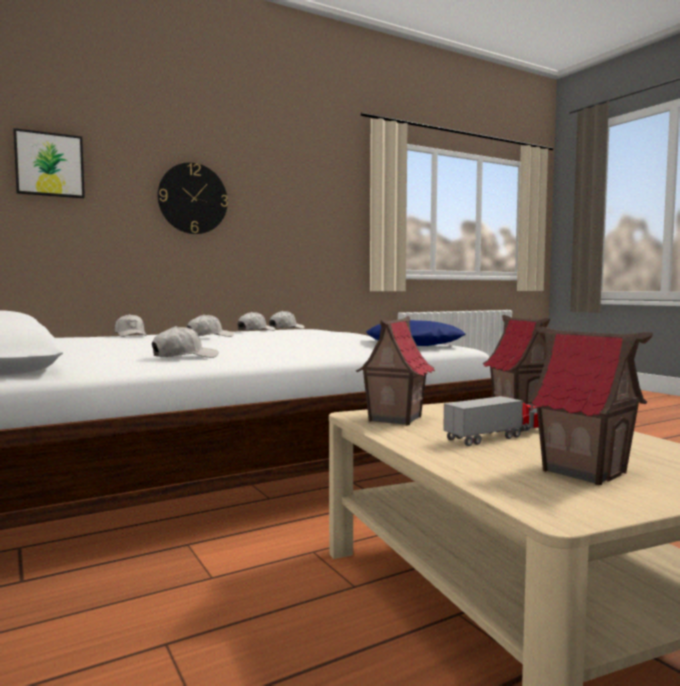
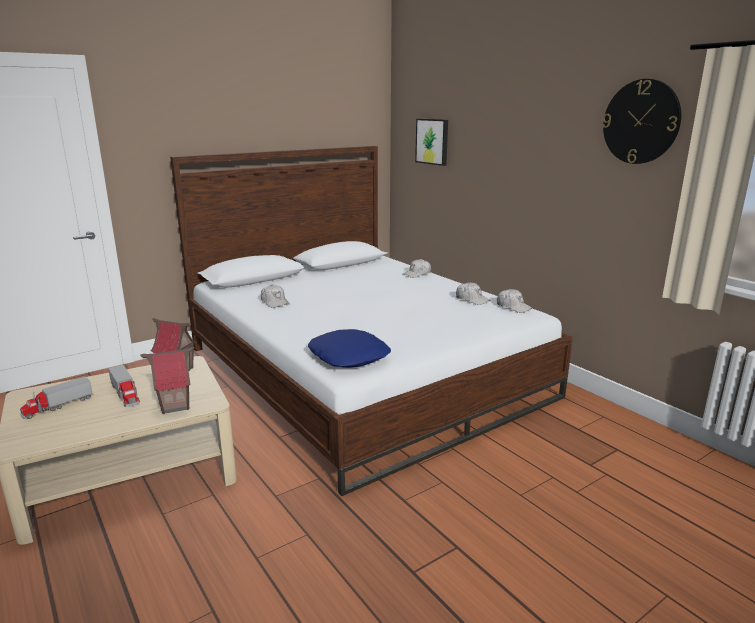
camera: 85 degrees right, 15 degrees up
(193, 198) = (508, 166): wall clock -> wall clock (641, 122)
(209, 336) = (399, 293): white cap -> none
(584, 471) = (57, 406): toy house -> toy truck

